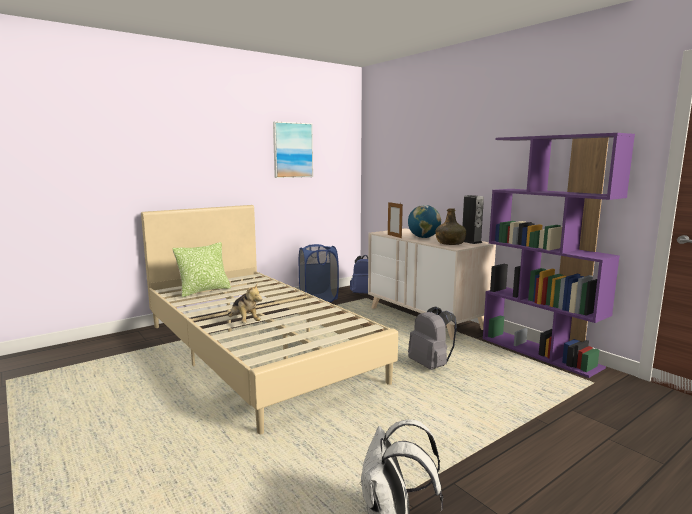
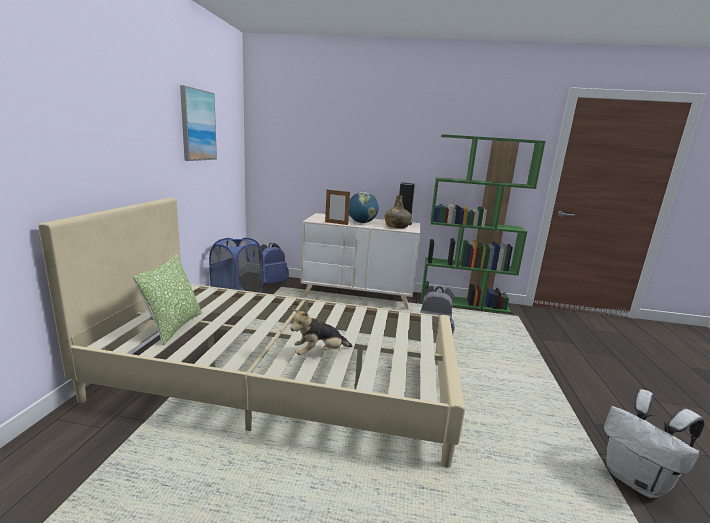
camera: 45 degrees left, 5 degrees up
(244, 322) = (319, 353): plush toy -> plush toy turned 150 degrees clockwise
(540, 352) = (464, 303): purple bookcase -> green bookcase

